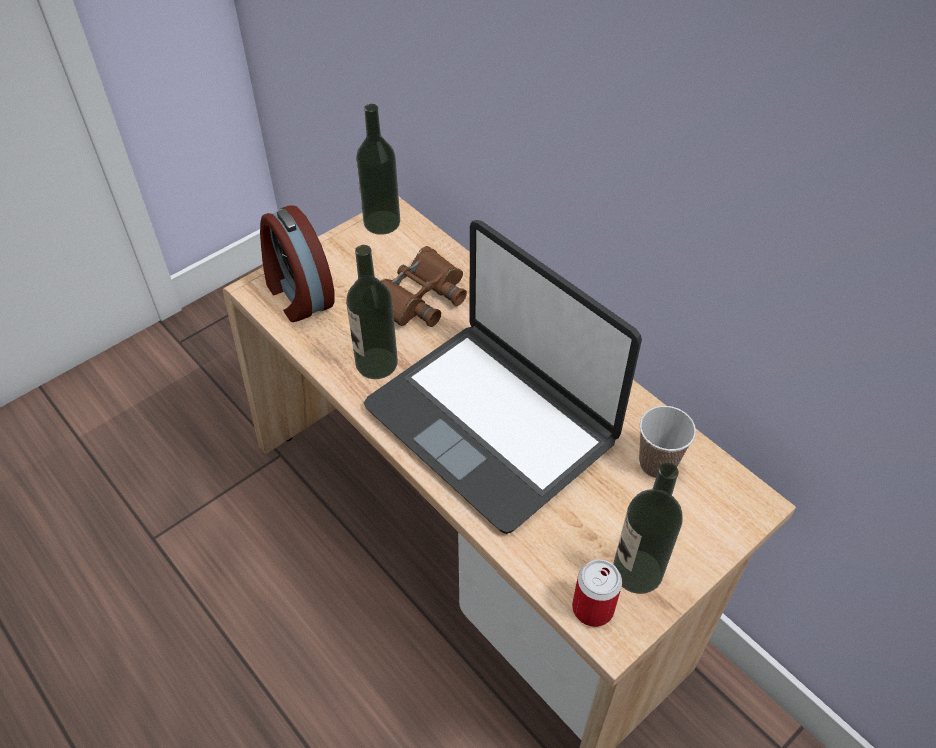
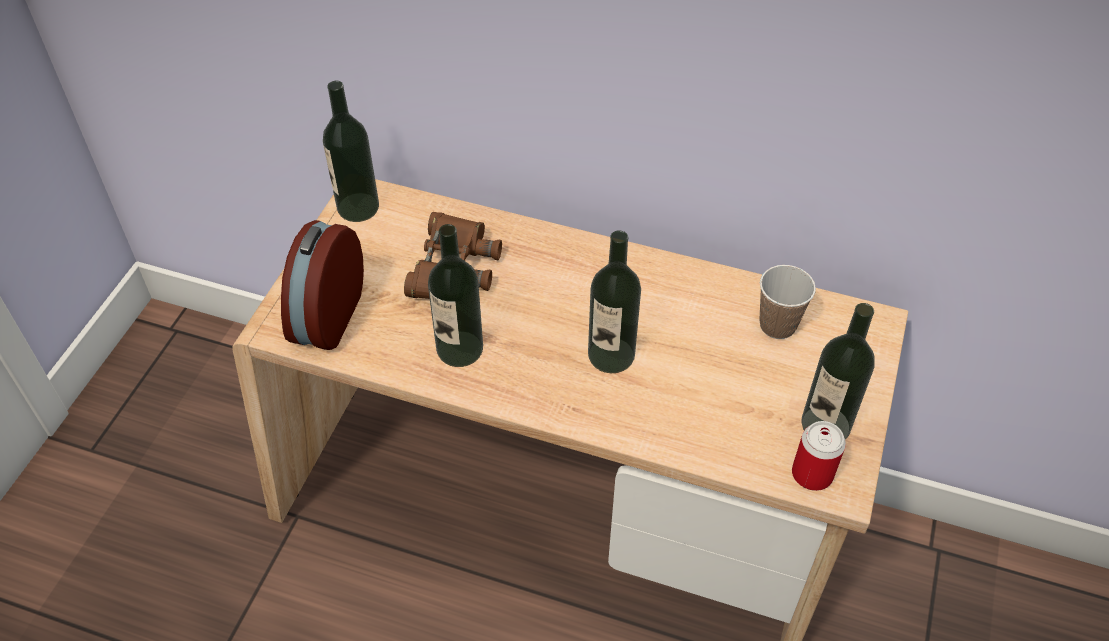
camera: 30 degrees left, 0 degrees up
(298, 294) = (325, 316): alarm clock -> alarm clock turned 75 degrees clockwise
(492, 422) = (611, 355): laptop -> bottle

